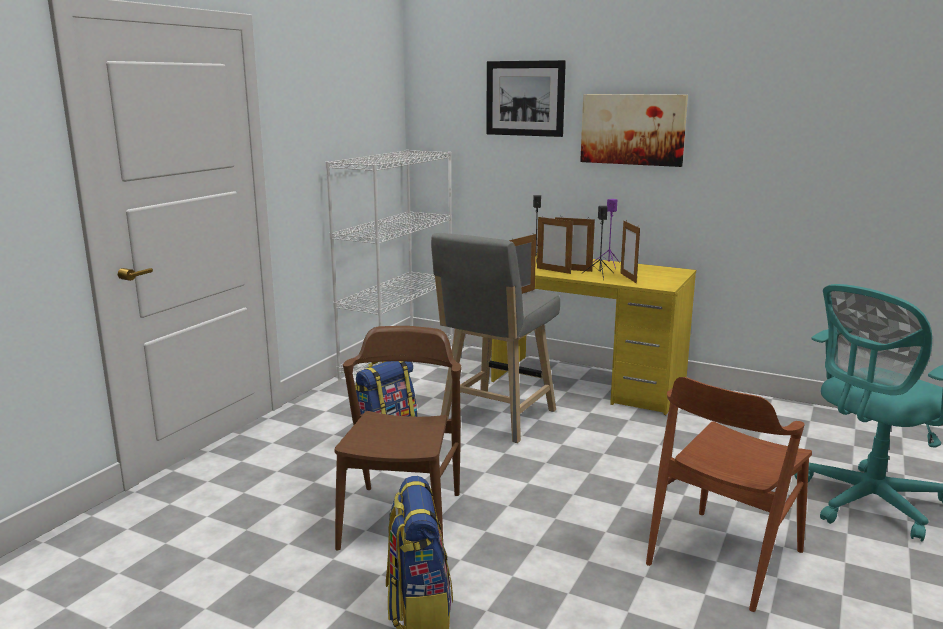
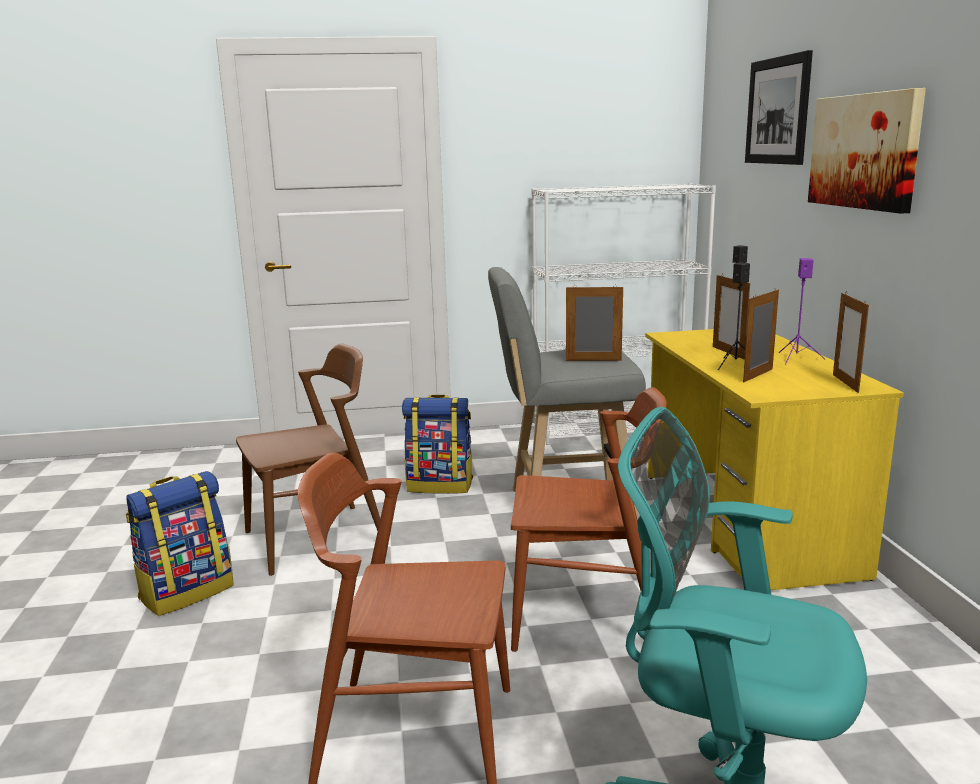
camera: 55 degrees right, 0 degrees up
(553, 270) = (703, 348): picture frame -> picture frame (845, 383)
(643, 463) = (586, 616): none -> brown chair

